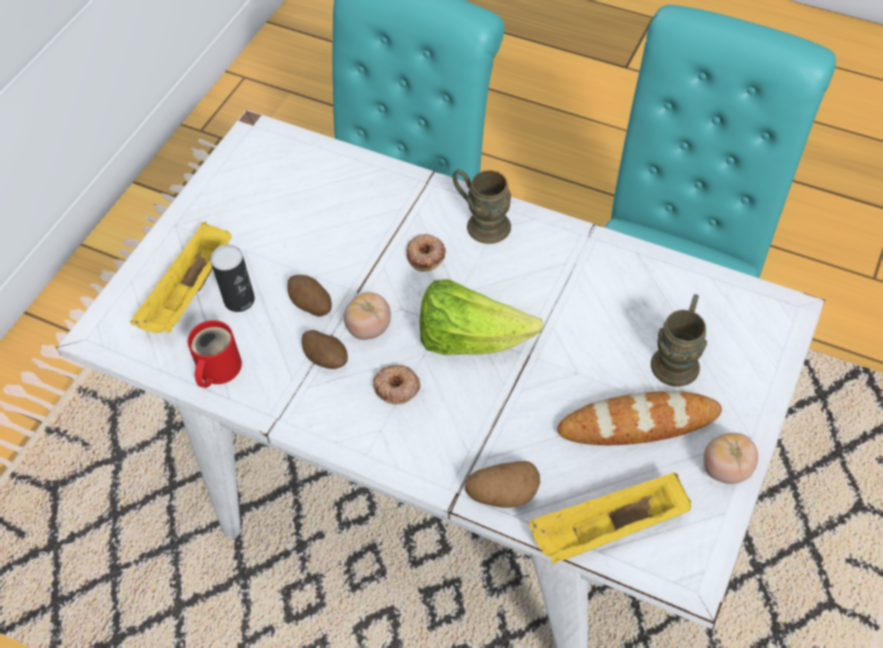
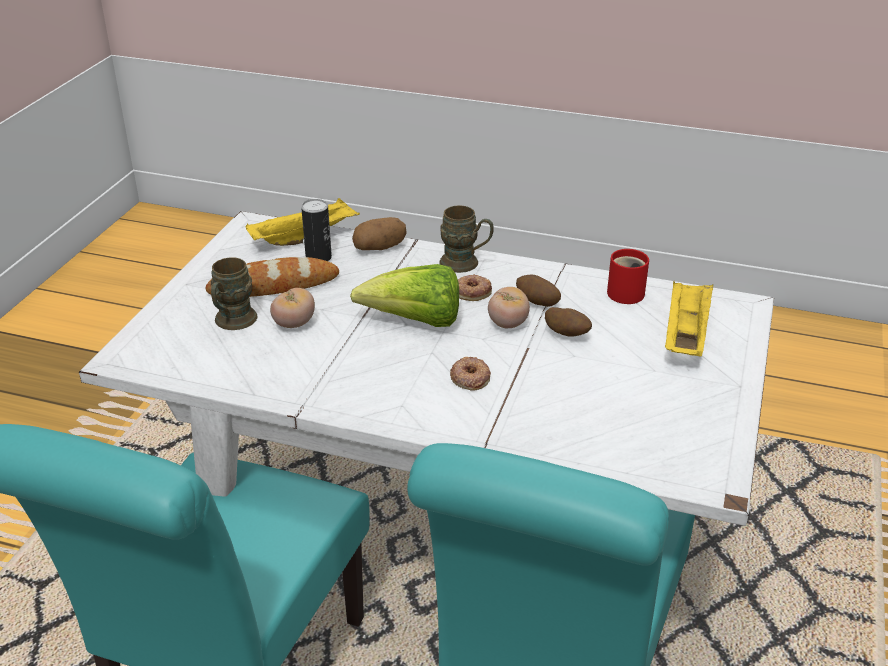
camera: 170 degrees right, 20 degrees down
(239, 300) = (635, 334): can -> can (318, 257)
(481, 223) = (418, 408): brown mug -> brown mug (466, 264)
(726, 469) = (211, 268): tomato -> tomato (294, 324)

